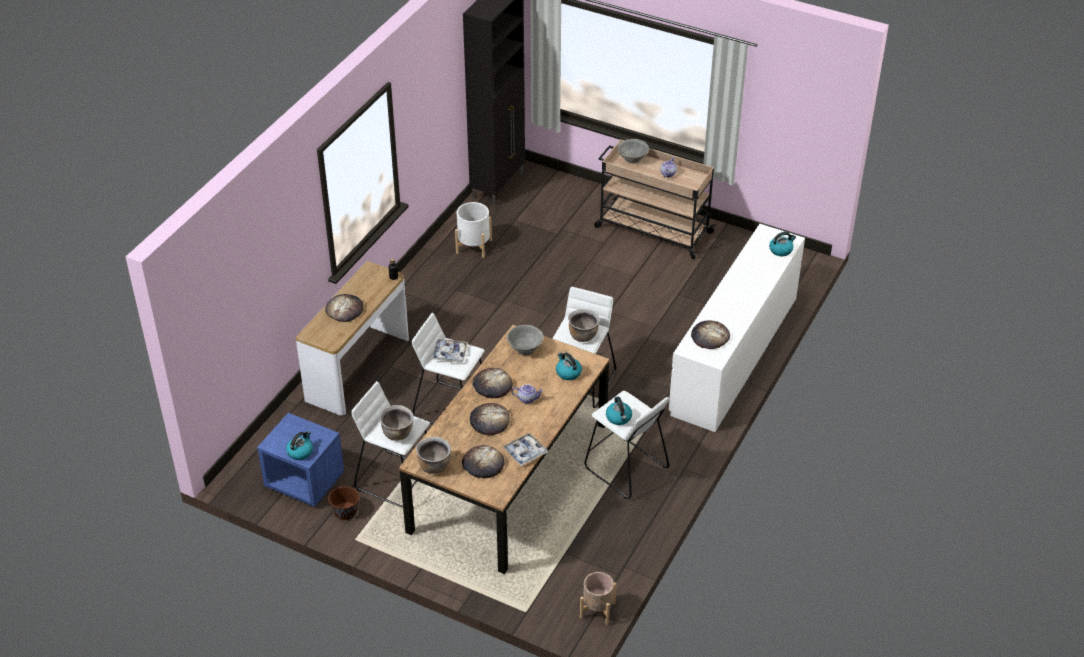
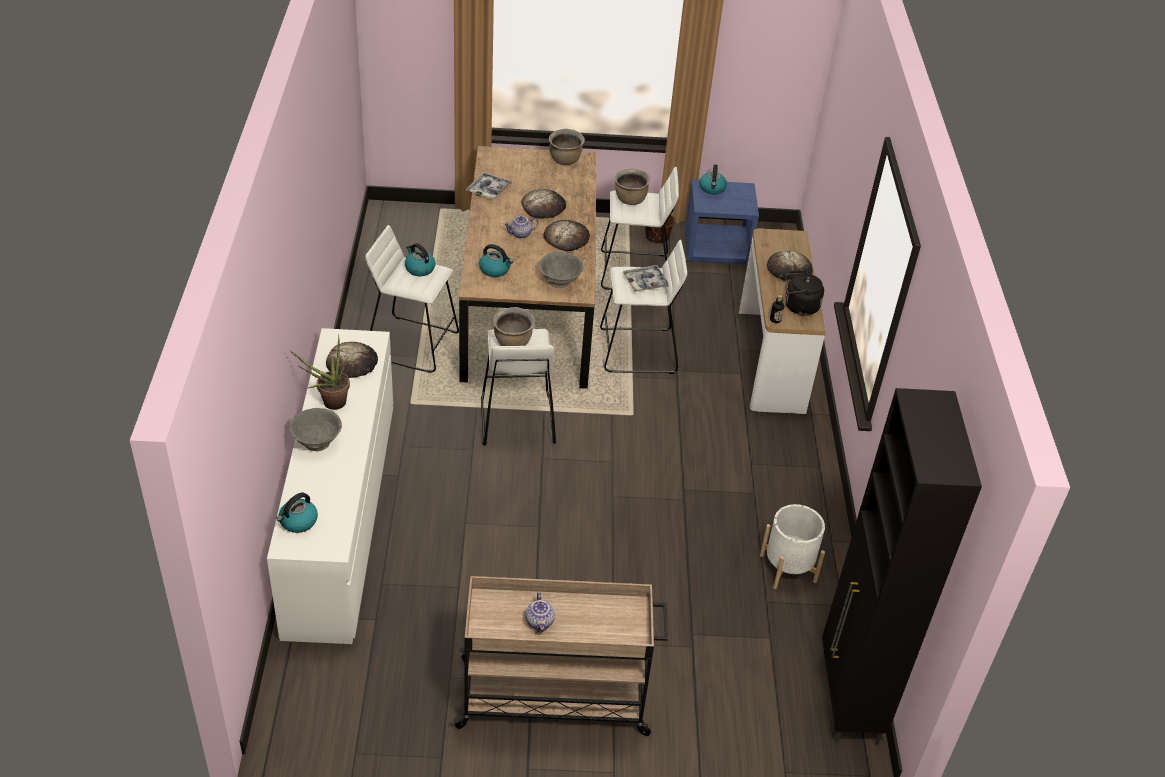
camera: 150 degrees right, 0 degrees up
(367, 281) = (798, 307): none -> black kettle
(483, 464) = (522, 172): bread -> none
(597, 610) = (377, 225): beige planter -> none
(632, 159) = (614, 633): grey bowl -> grey bowl (317, 442)
(736, 313) = (329, 403): none -> potted plant

